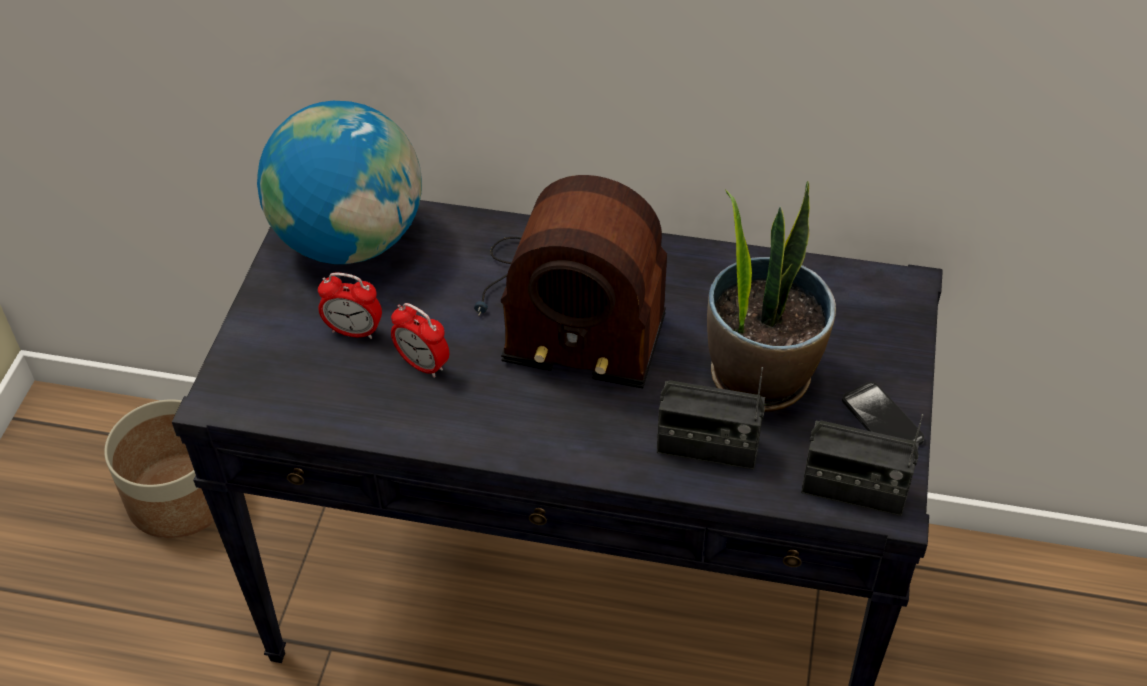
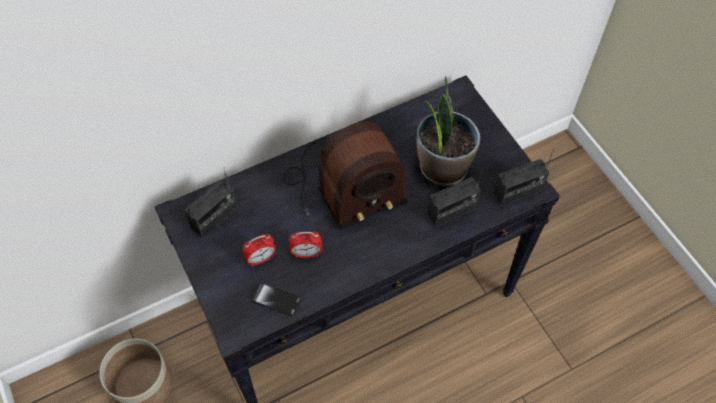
camera: 40 degrees left, 10 degrees up
(350, 240) = (214, 217): globe -> radio
(882, 420) = (502, 155): phone -> phone (276, 300)

